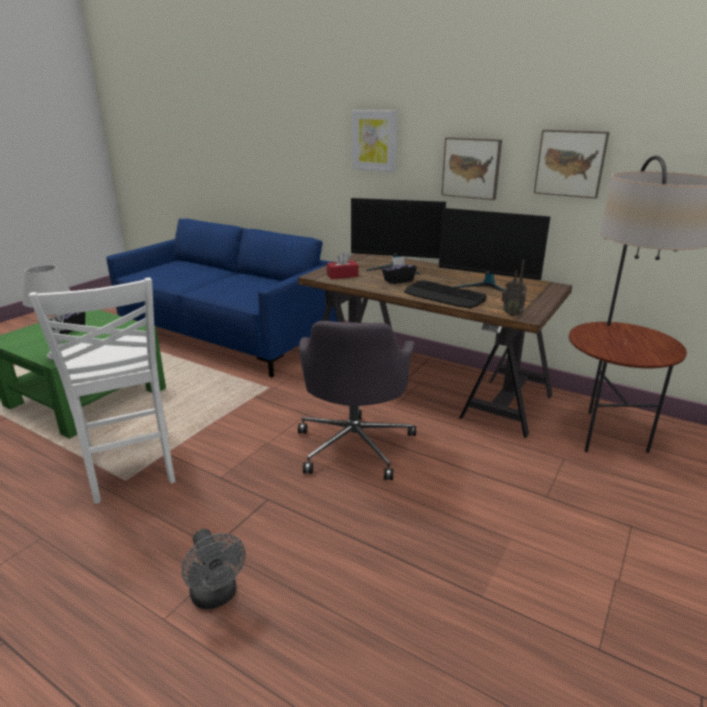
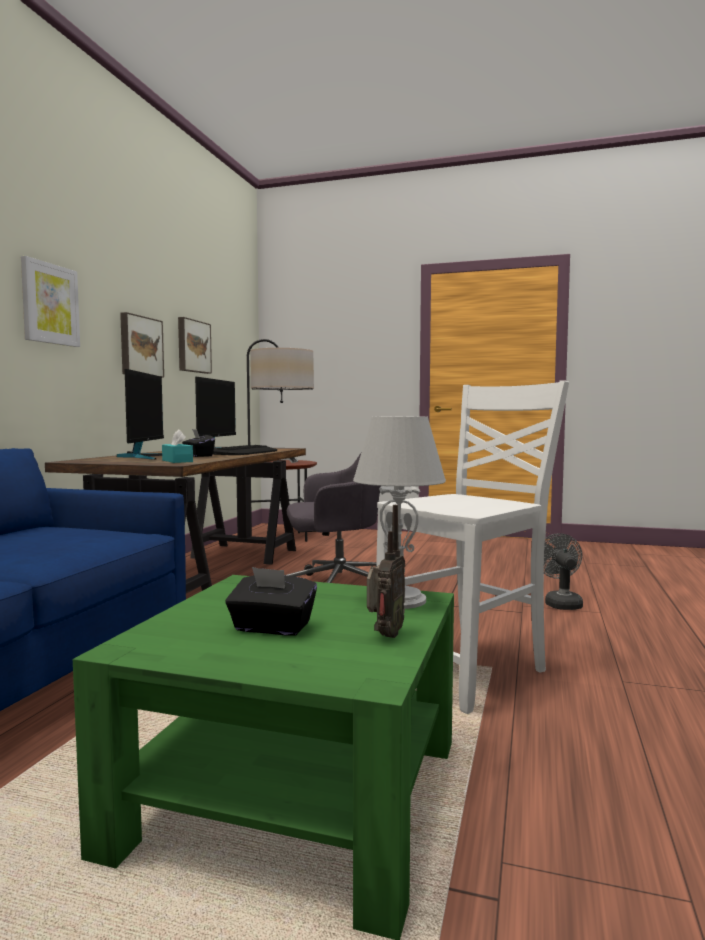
camera: 105 degrees left, 20 degrees down
(216, 597) = (561, 603): grey fan -> grey fan turned 45 degrees counterclockwise
(342, 275) = (177, 461): red tissue box -> turquoise tissue box
(512, 314) = (286, 449): radio -> radio (384, 635)

